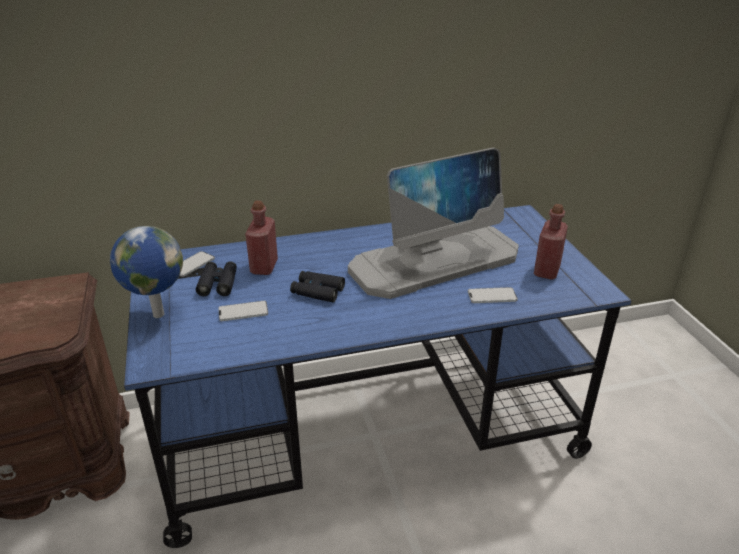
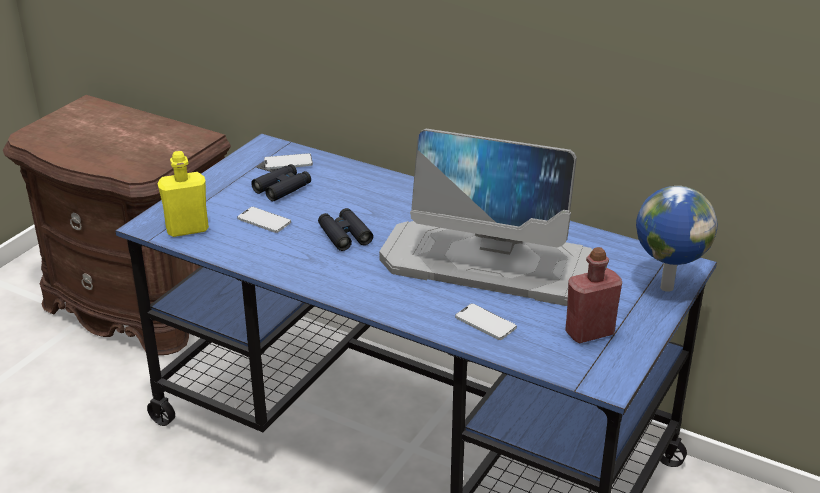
camera: 45 degrees right, 0 degrees up
(157, 314) = (206, 190): globe -> globe (665, 287)
(190, 350) = (187, 229): none -> yellow bottle
(264, 267) = (338, 192): red bottle -> none

